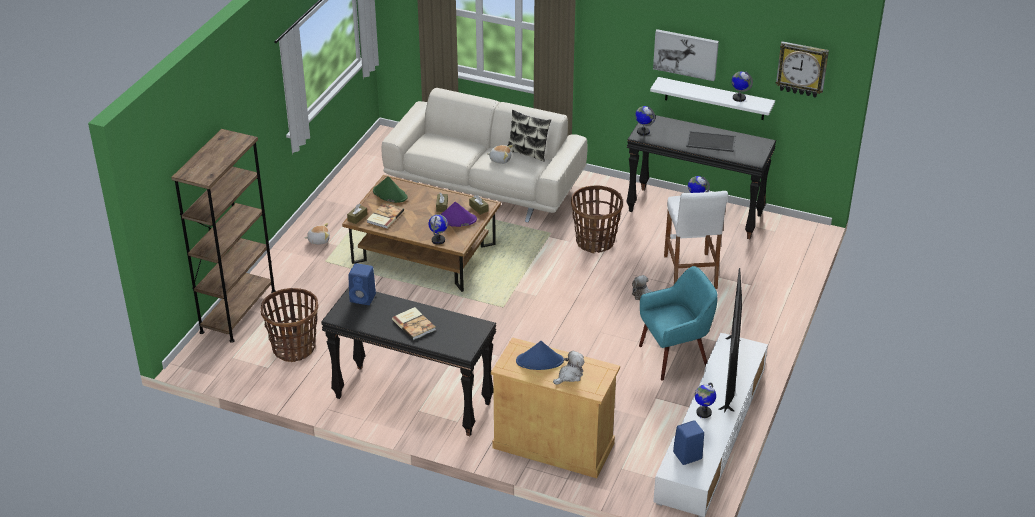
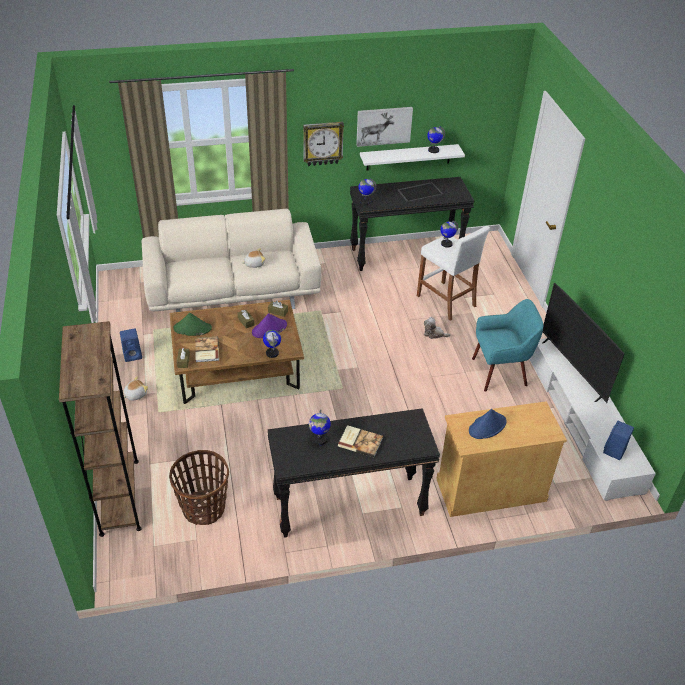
camera: 35 degrees left, 5 degrees up
(363, 298) = (292, 437): blue speaker -> blue speaker (133, 355)
(528, 152) = (268, 250): pillow -> none
(569, 375) = (521, 428): plush toy -> none
(595, 241) = (359, 304): basket -> none
(674, 356) = (500, 372): turquoise armchair -> turquoise armchair turned 45 degrees clockwise
(703, 412) = (588, 409): globe -> globe (319, 439)
(802, 69) = (480, 111): wall clock -> wall clock (322, 143)

